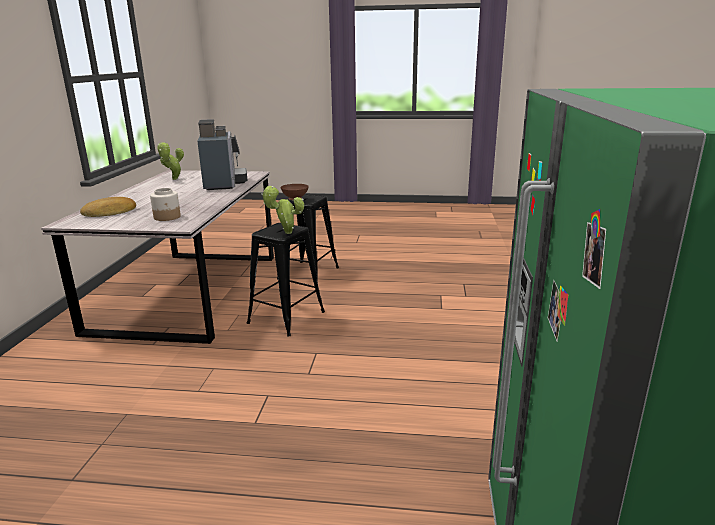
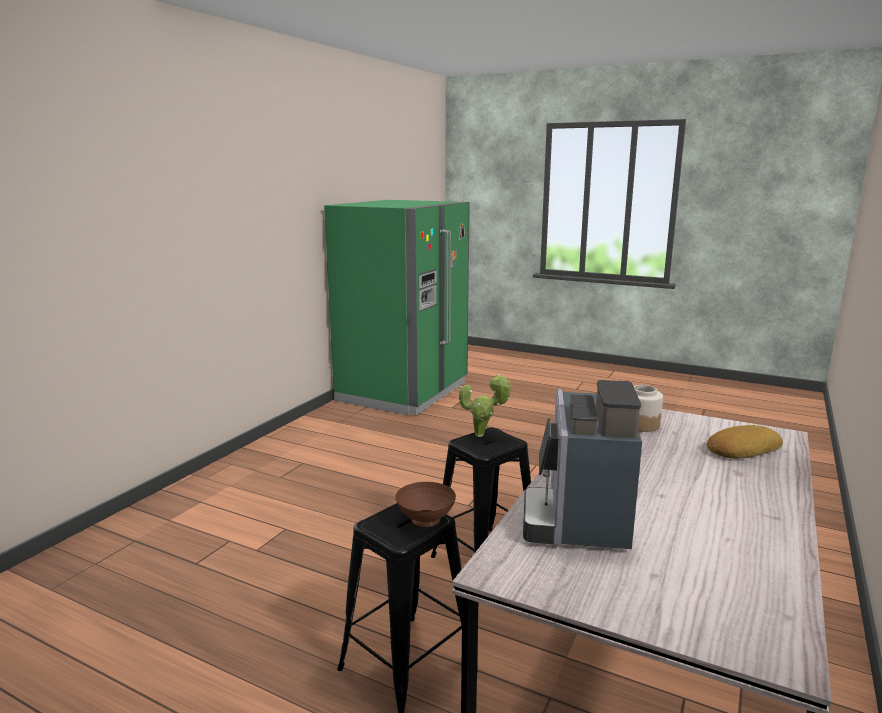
camera: 160 degrees left, 5 degrees down
(173, 179) = (728, 577): potted plant -> none

